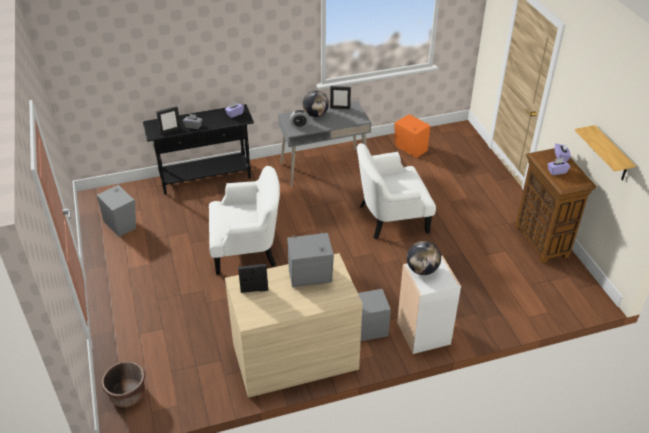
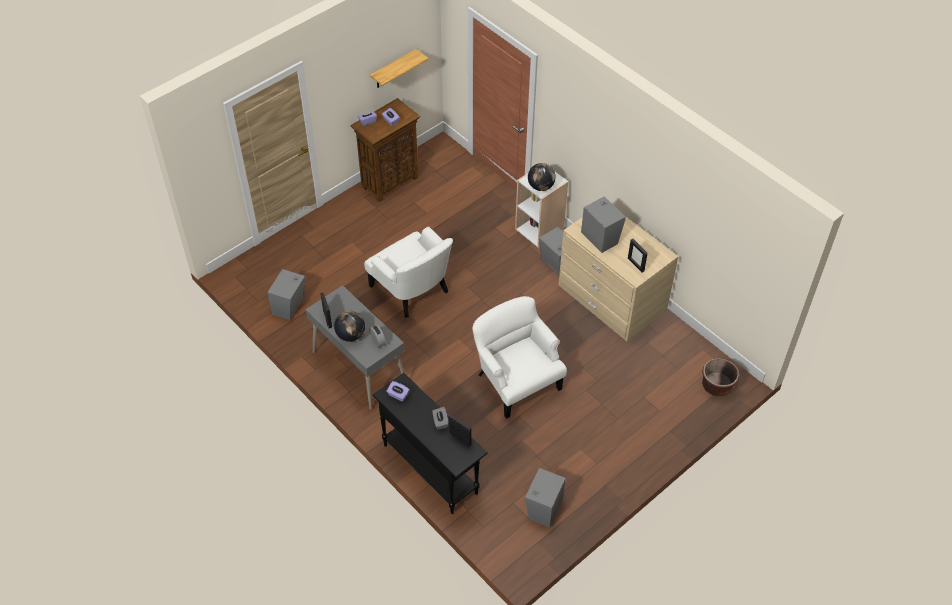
camera: 115 degrees left, 10 degrees up
(410, 149) = (290, 305): orange speaker -> grey speaker

